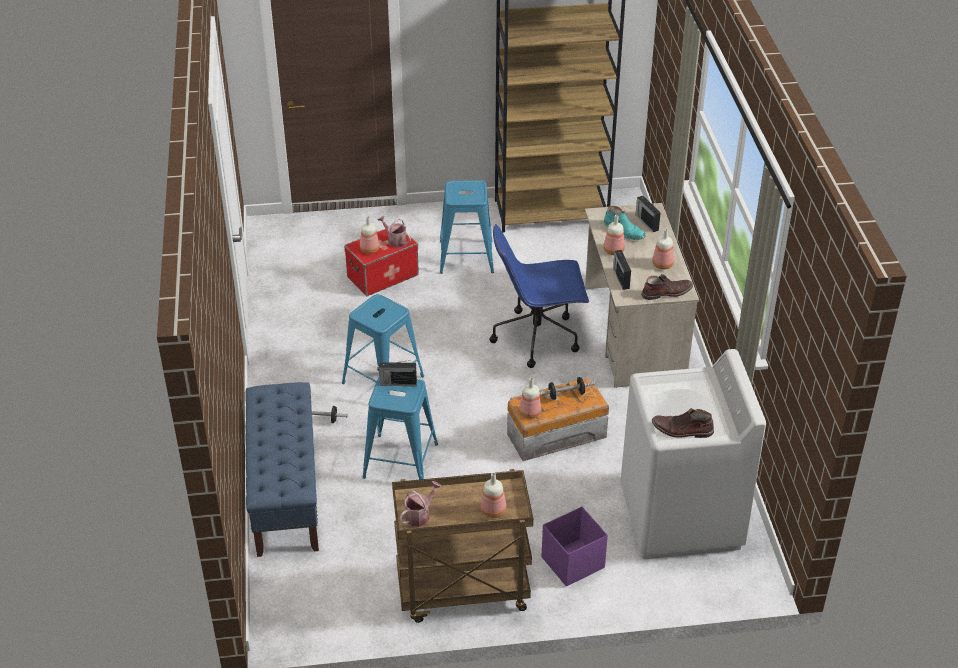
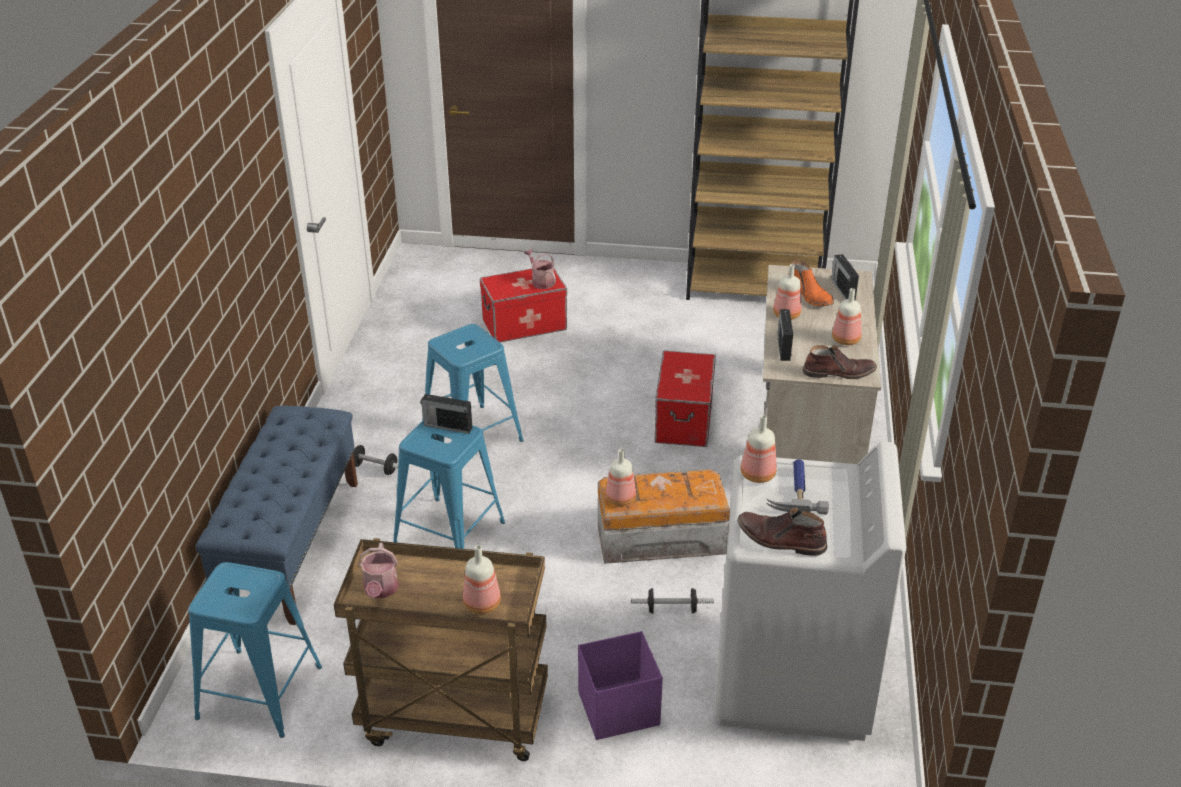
camera: 15 degrees right, 5 degrees down
(369, 249) = (506, 286): bottle -> bottle (756, 474)
(420, 515) = (380, 590): watering can -> watering can turned 120 degrees clockwise
(466, 256) = (632, 319): blue stool -> blue stool (260, 692)
(537, 337) = (683, 420): blue office chair -> storage box
(566, 395) = (677, 485): dumbbell -> dumbbell (671, 609)
(624, 231) = (810, 295): turquoise boot -> orange boot
(679, 393) = (795, 490): none -> hammer

